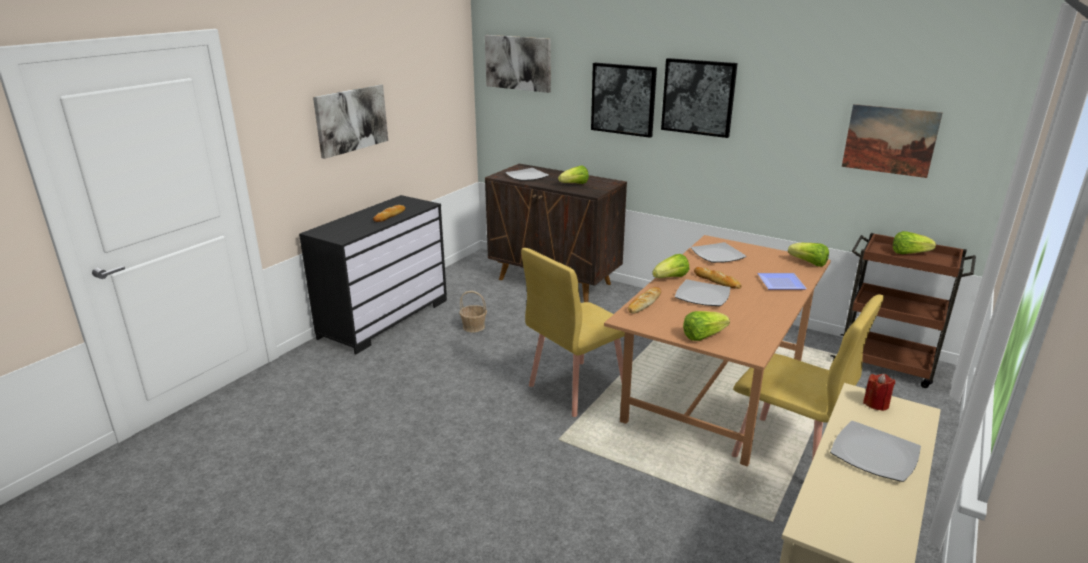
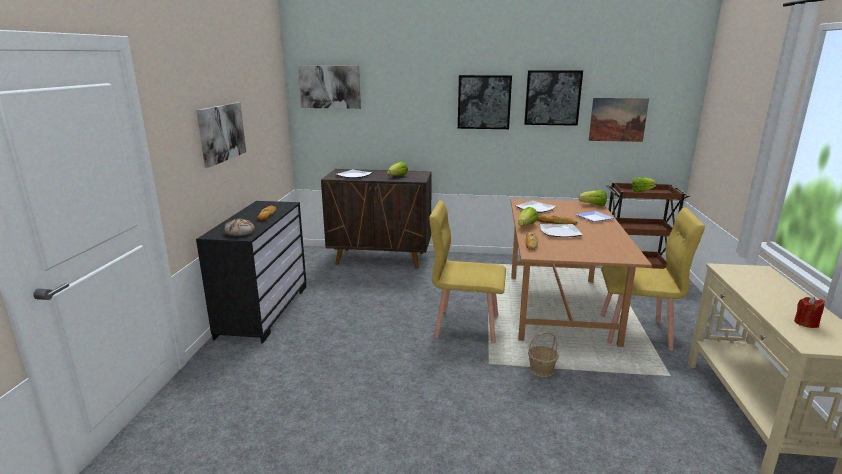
camera: 25 degrees left, 5 degrees down
(343, 233) = (240, 232): none -> bread
(474, 327) = (347, 301): basket -> basket (541, 370)
(576, 387) = (466, 325): yellow chair -> yellow chair turned 75 degrees clockwise
(623, 99) = (424, 108): picture -> picture (552, 97)
(703, 336) = (593, 254): lettuce -> none
(874, 453) = (776, 296): plate -> none
(876, 404) = (738, 270): red candle -> red candle (806, 323)

